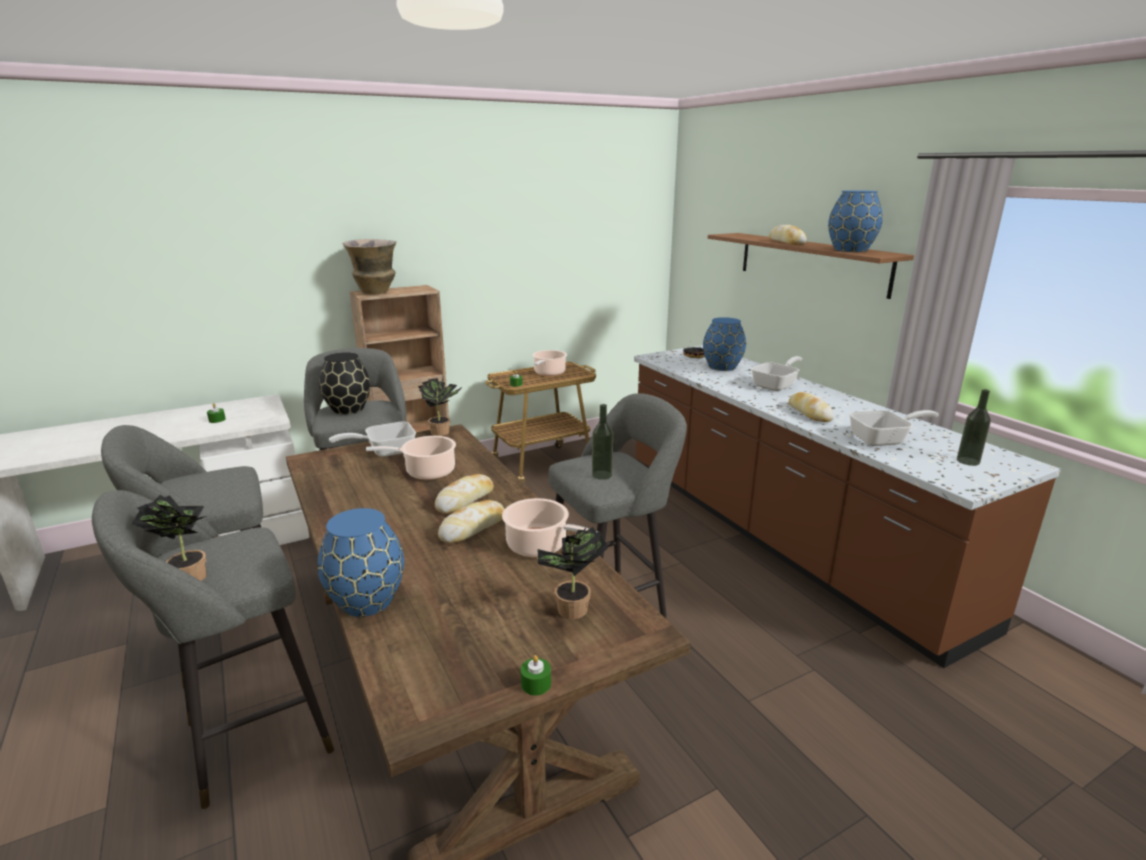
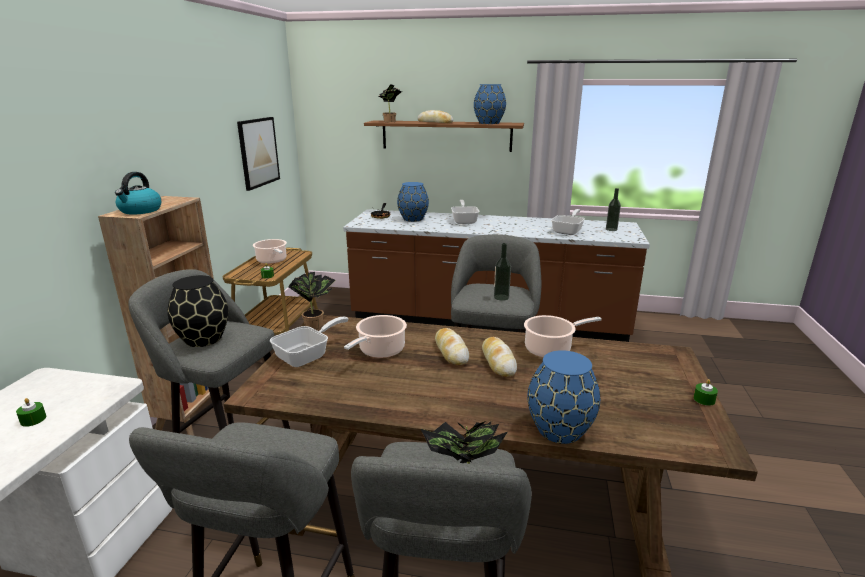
camera: 50 degrees left, 0 degrees up
(376, 292) = (140, 211): vase -> kettle
(385, 451) = (308, 355): frying pan -> frying pan turned 150 degrees counterclockwise
(571, 613) = (638, 366): potted plant -> potted plant (390, 122)
(591, 257) = (258, 152): none -> picture
(809, 413) = (514, 229): bread -> none

